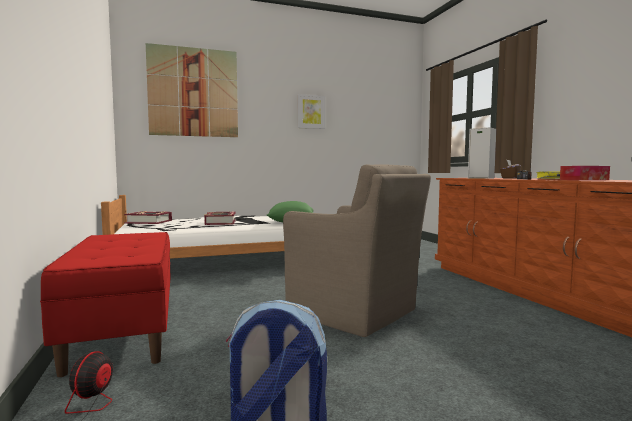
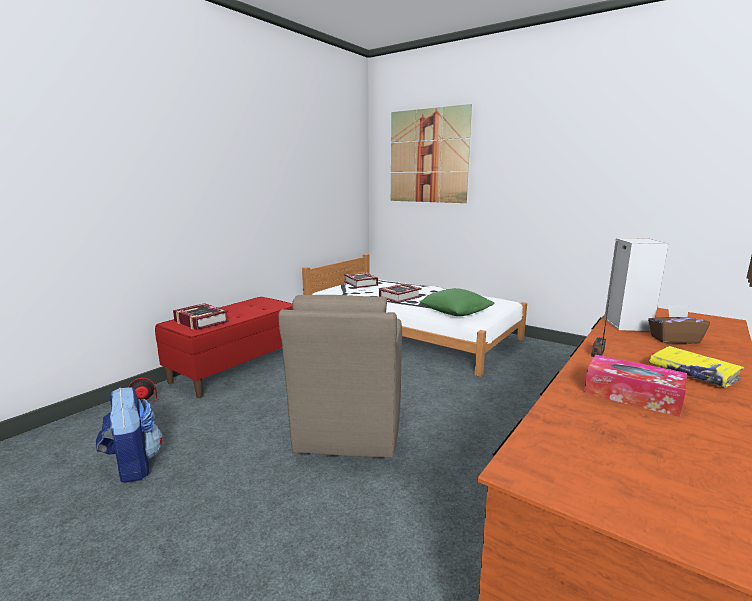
camera: 55 degrees right, 10 degrees up
(112, 255) = (201, 321): none -> book
(311, 112) = (559, 169): picture -> none

